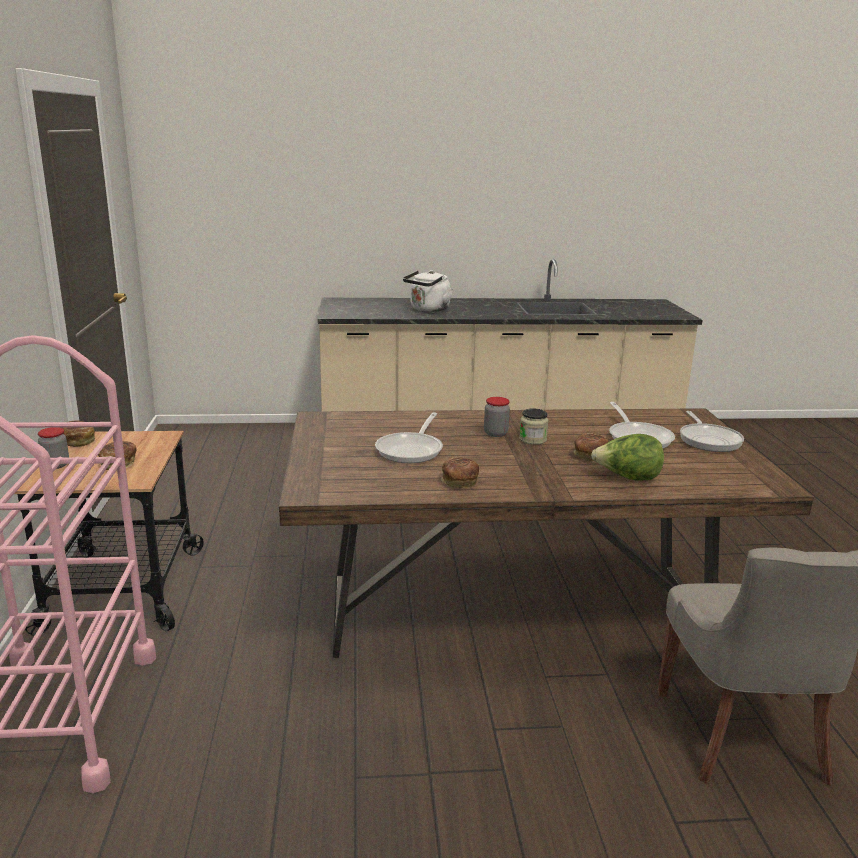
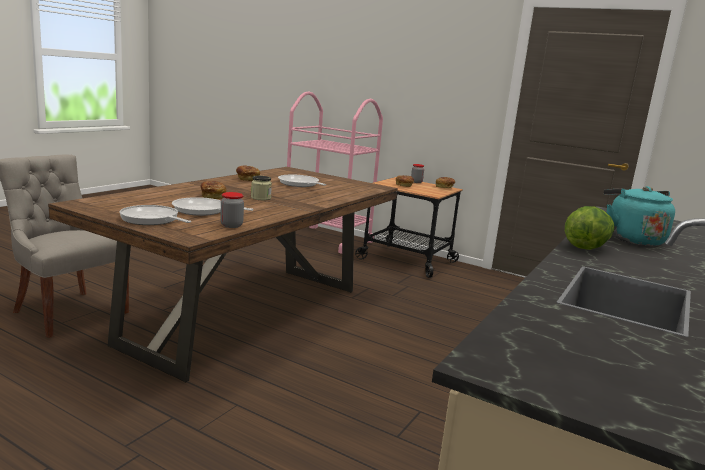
camera: 125 degrees right, 5 degrees down
(428, 310) = (631, 239): white kettle -> turquoise kettle
(495, 433) = (286, 197): jar -> jar (231, 225)
(627, 478) = (174, 192): lettuce -> lettuce (586, 247)

